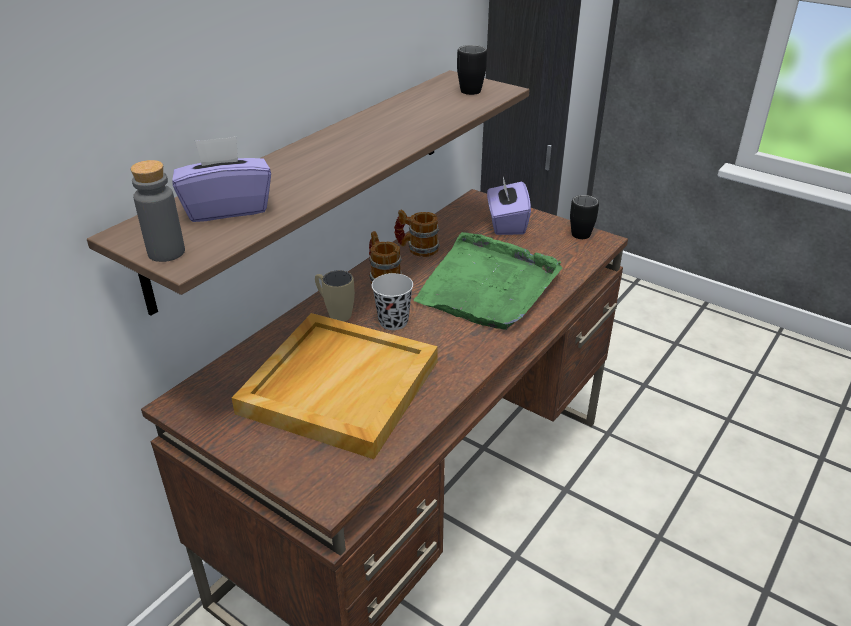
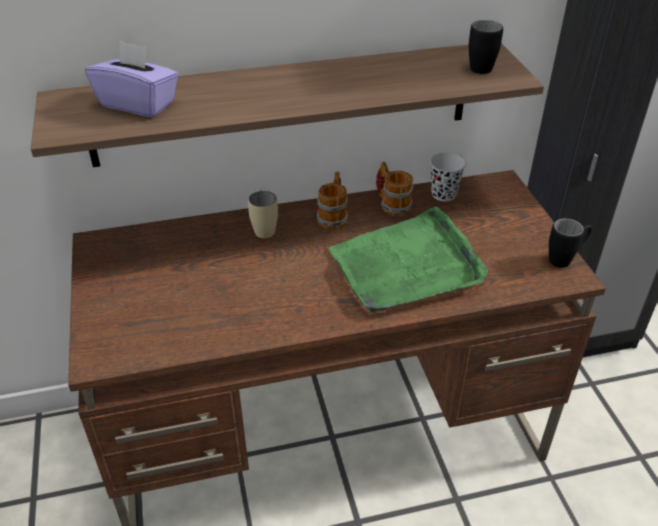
camera: 40 degrees right, 5 degrees up
(166, 252) = (57, 122): grey bottle -> none
(339, 385) = (197, 286): beige tray -> none
(393, 322) = (295, 257): black cup -> black cup (443, 194)
(506, 223) = (500, 217): purple tissue box -> none

